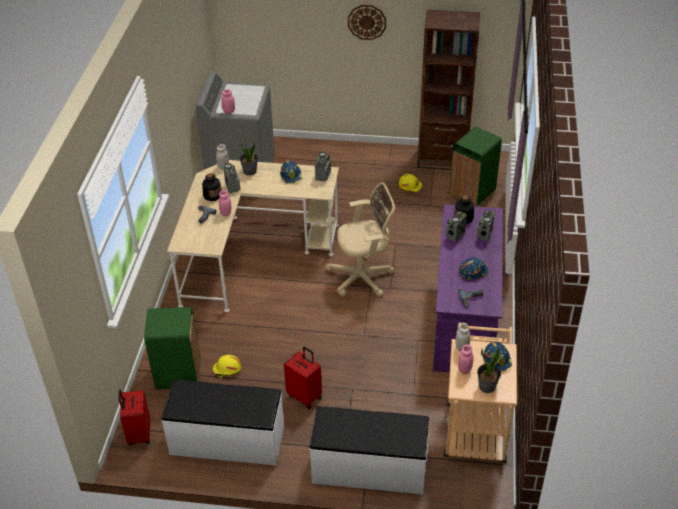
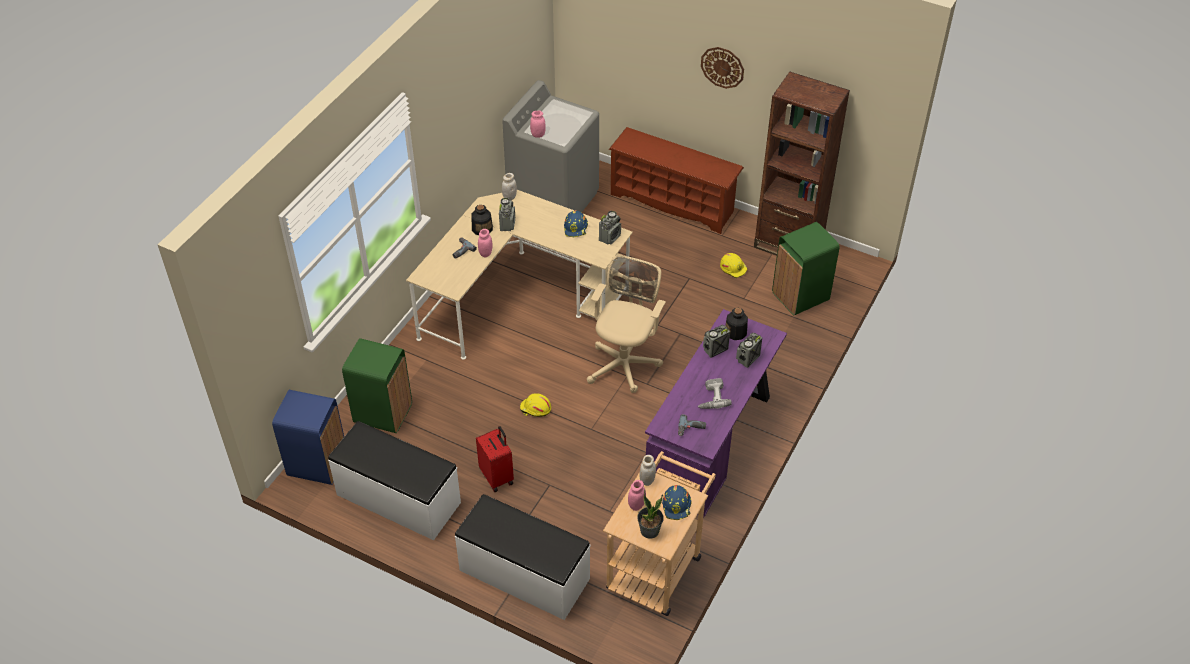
camera: 20 degrees right, 5 degrees up
(138, 434) = (317, 464): red suitcase -> blue trash can
(227, 369) = (433, 423): yellow hard hat -> yellow hard hat (535, 409)
(249, 171) = (534, 210): potted plant -> none
(338, 151) = (673, 202): none -> brown shoe rack
(363, 277) = (624, 363): beige office chair -> beige office chair turned 75 degrees counterclockwise
(473, 271) = (711, 397): blue hard hat -> power drill

